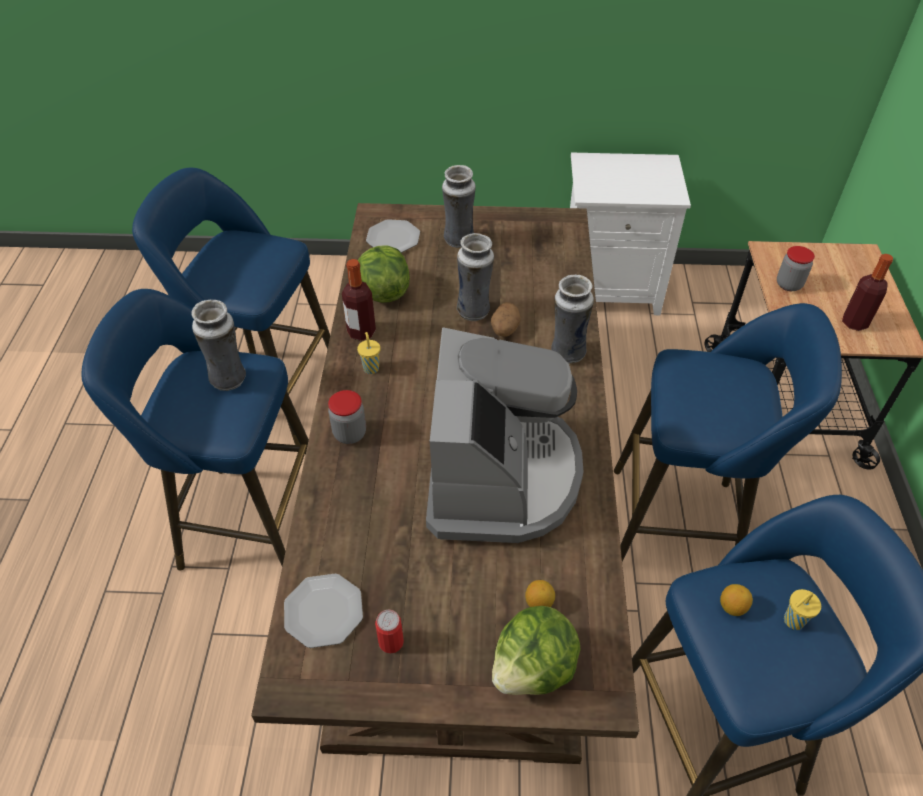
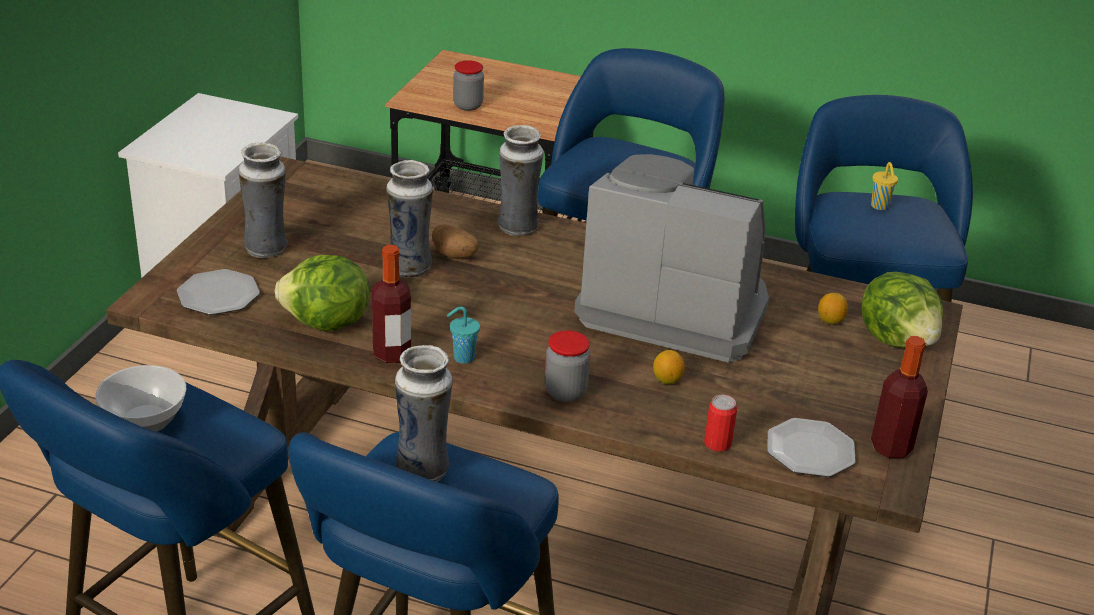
camera: 75 degrees left, 15 degrees down
(247, 251) = (143, 419): none -> bowl
(371, 368) = (462, 358): yellow cup -> turquoise cup
(391, 642) = (855, 413): can -> can (717, 443)
(732, 607) = (860, 227): lemon -> lemon (667, 380)
(854, 323) = (541, 94): bottle -> bottle (891, 447)

